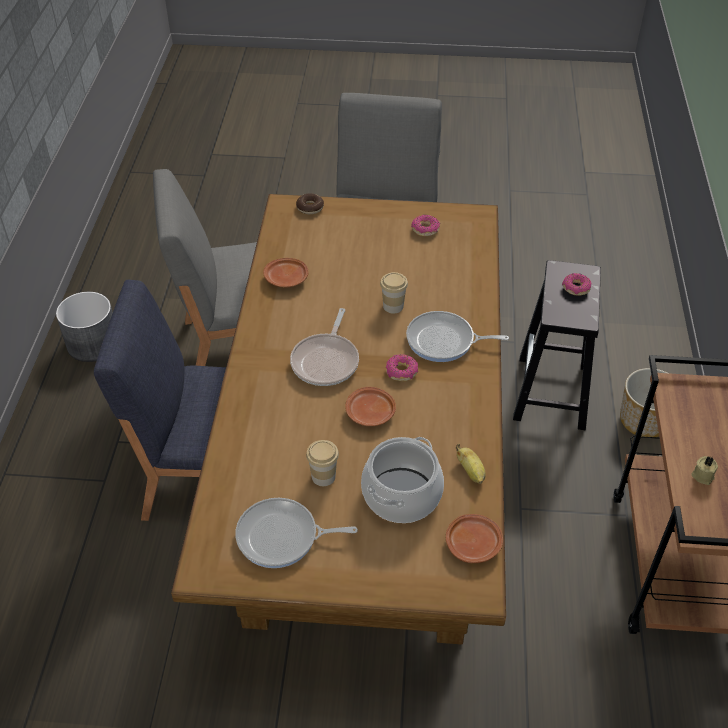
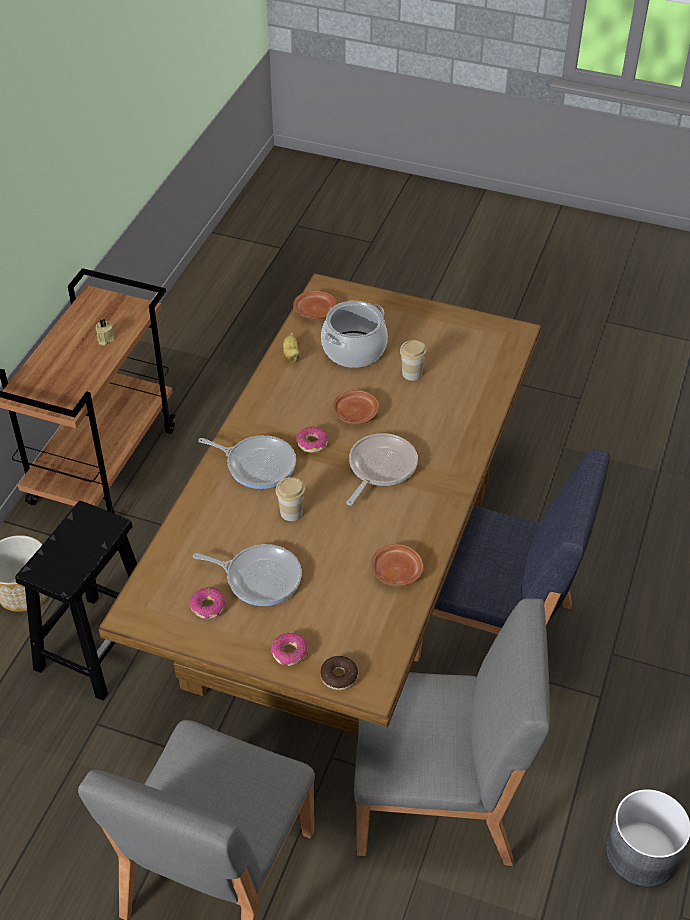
camera: 165 degrees left, 0 degrees up
(282, 537) = (455, 340): frying pan -> frying pan (259, 577)
(576, 288) = (64, 554): donut -> donut (290, 653)

